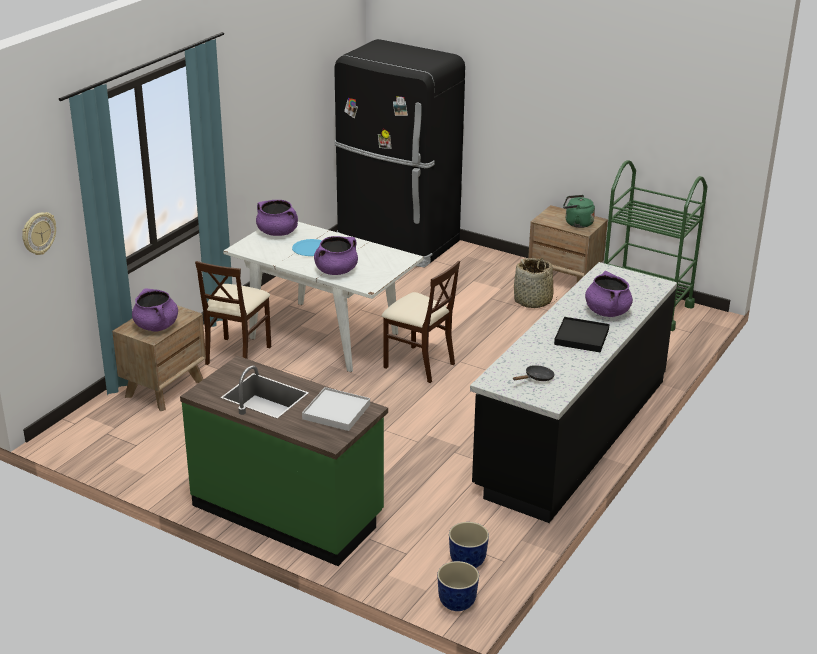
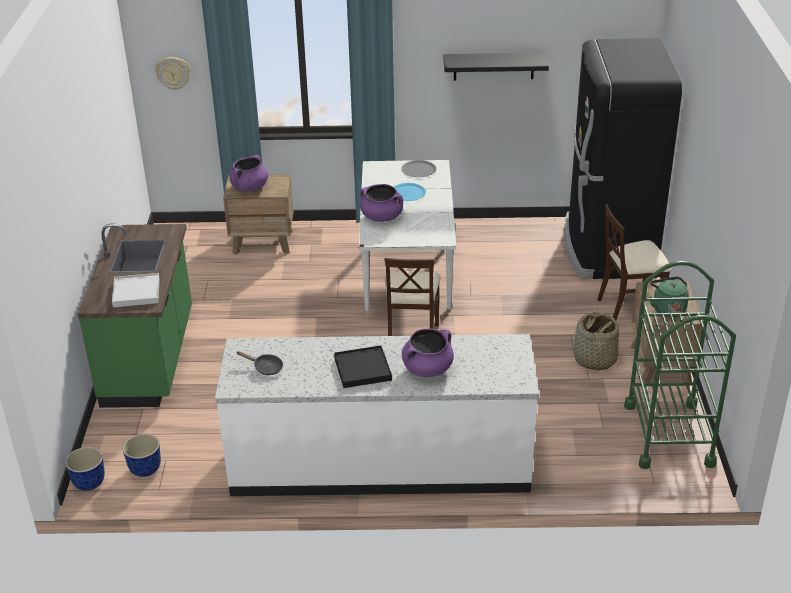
camera: 60 degrees right, 5 degrees up
(237, 354) = (339, 251): beige chair -> beige chair (630, 307)
(277, 111) = (493, 66): none -> black shelf
(278, 232) = (418, 170): purple cooking pot -> grey plate
(571, 433) = (380, 463): black counter -> white counter

